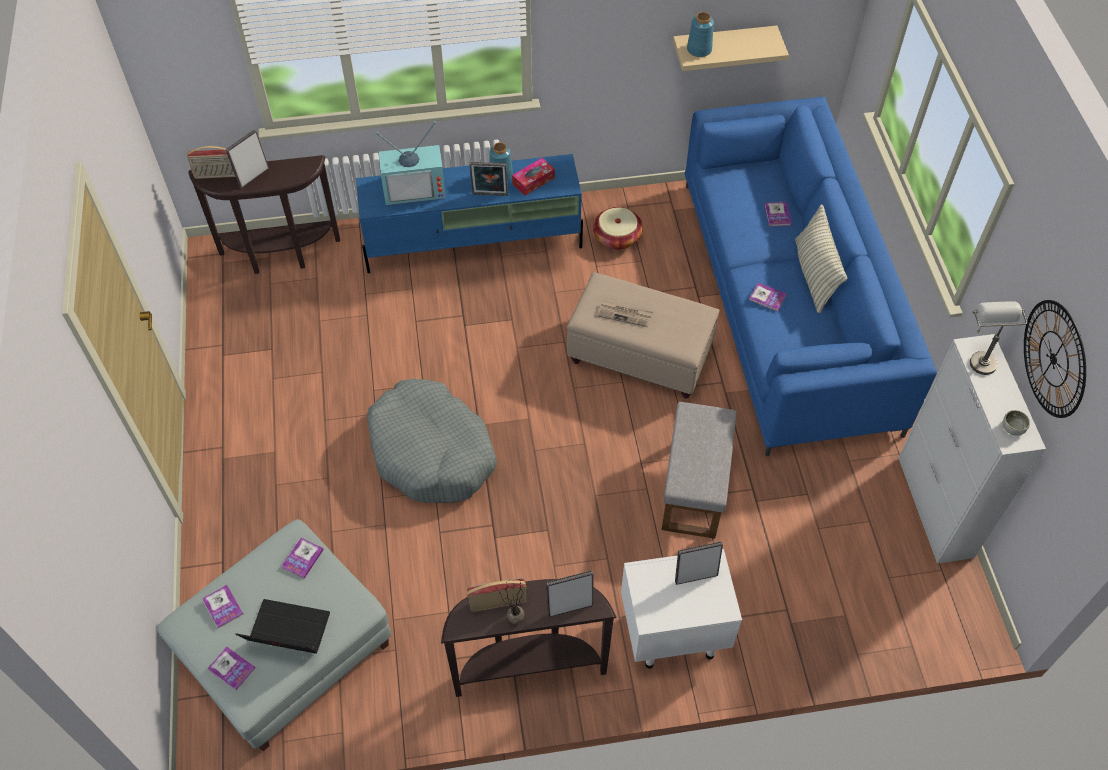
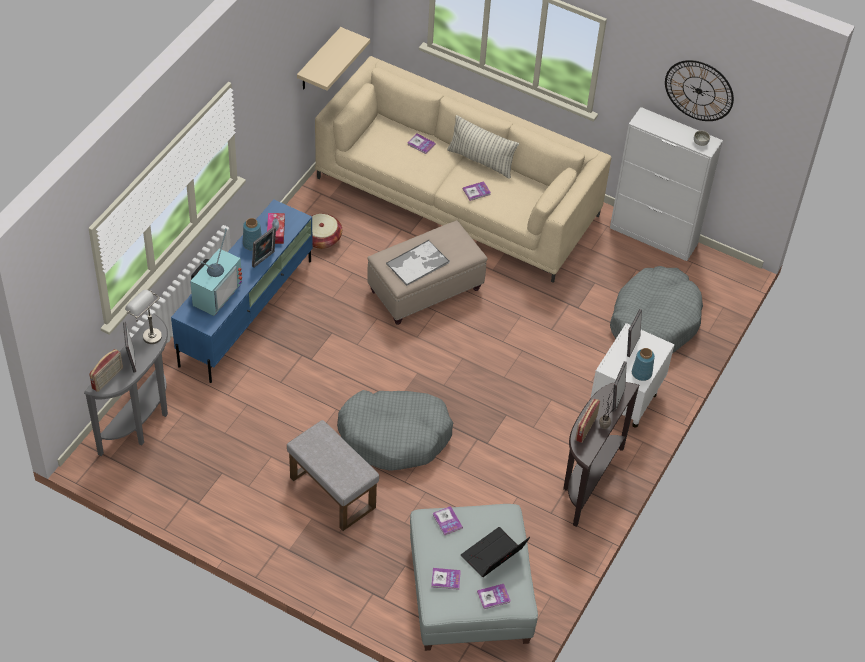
camera: 55 degrees left, 5 degrees down
(280, 257) = (142, 422): brown console table -> grey console table
(624, 314) = (418, 263): newspaper -> tray
(695, 490) = (545, 329): grey ottoman -> grey ottoman (334, 493)
(699, 50) = (322, 71): blue vase -> blue vase (642, 373)
(786, 303) = (457, 197): blue sofa -> beige sofa
(815, 586) = (654, 320): none -> grey dog bed
(979, 356) = (648, 122): grey table lamp -> grey table lamp (146, 334)

